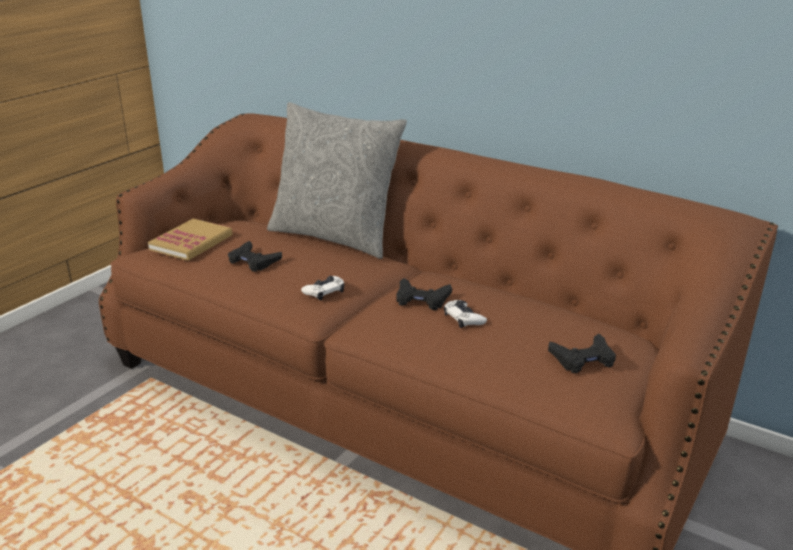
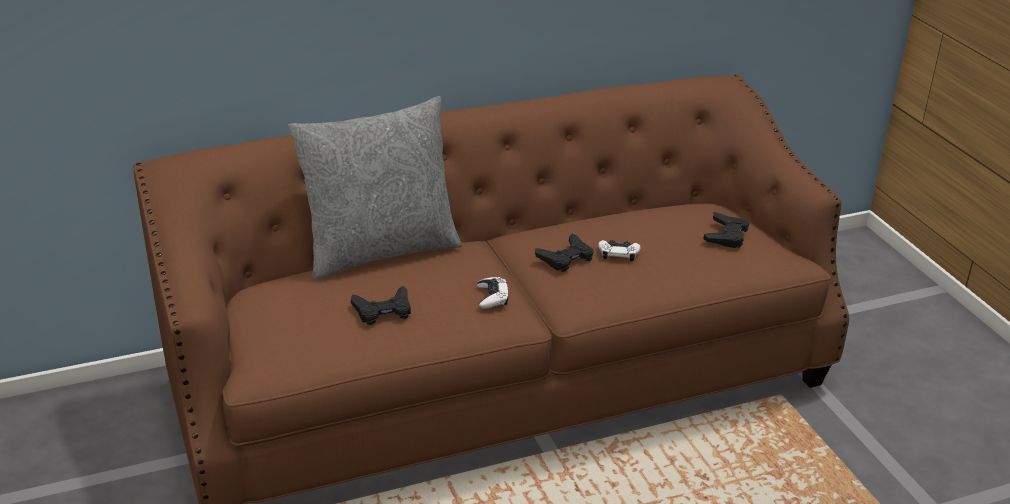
camera: 55 degrees left, 5 degrees up
(191, 242) = (283, 332): book -> none

